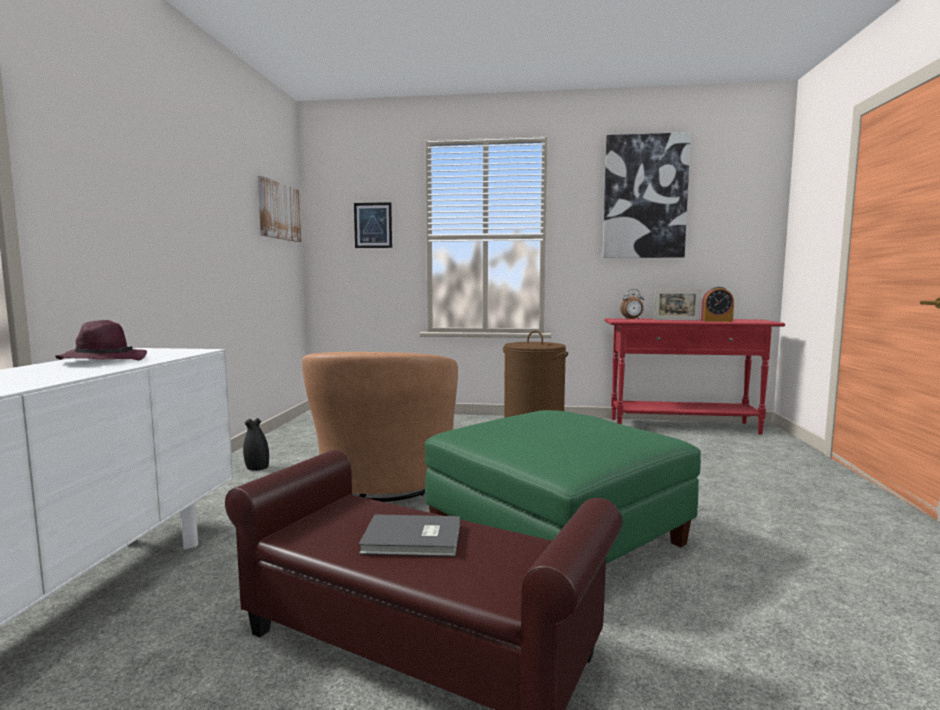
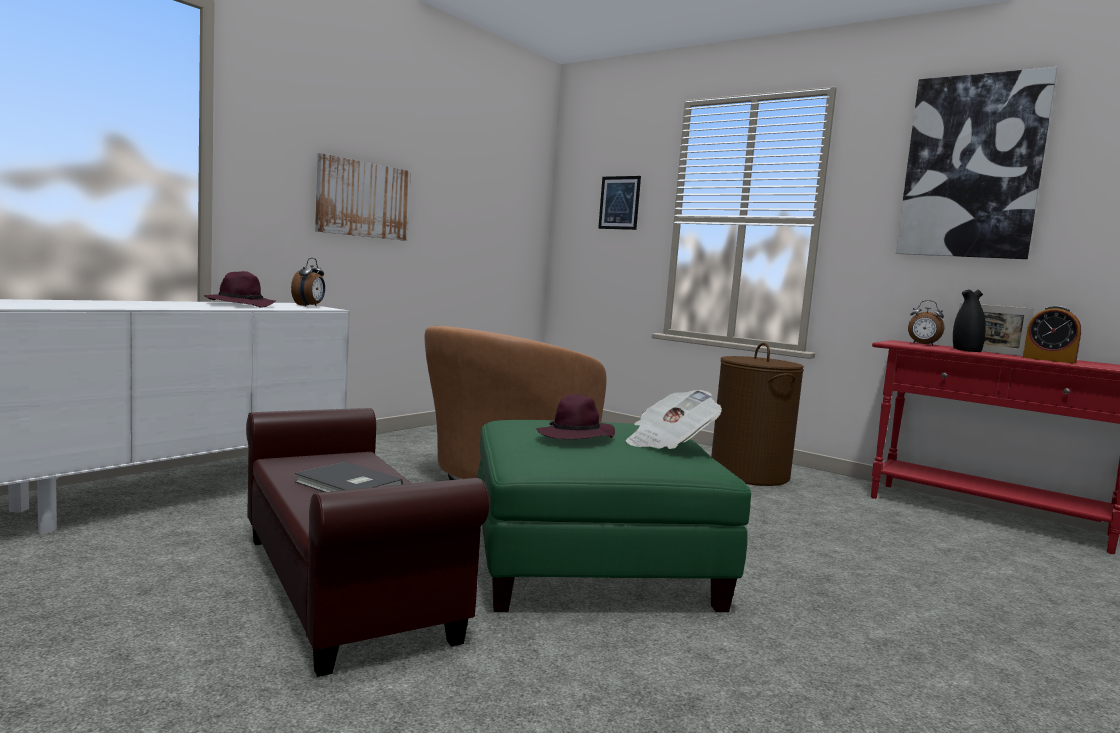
camera: 30 degrees right, 0 degrees up
(171, 350) = (309, 306): none -> alarm clock
(257, 467) = (418, 442): black vase -> black vase (966, 350)
(279, 211) = (516, 185): picture -> picture (363, 199)
(550, 435) = (575, 437): none -> purple hat
(609, 424) = (669, 443): none -> newspaper

